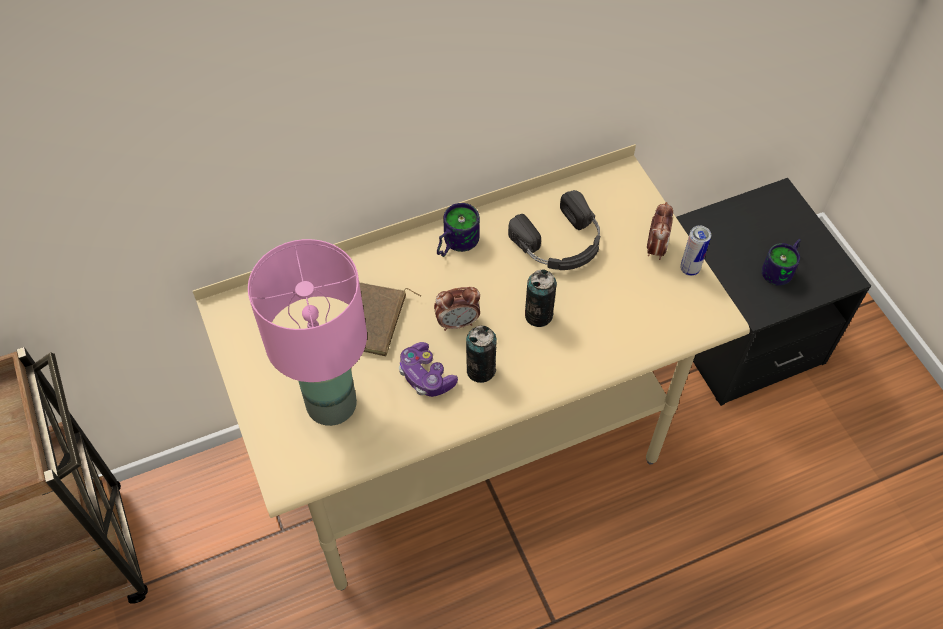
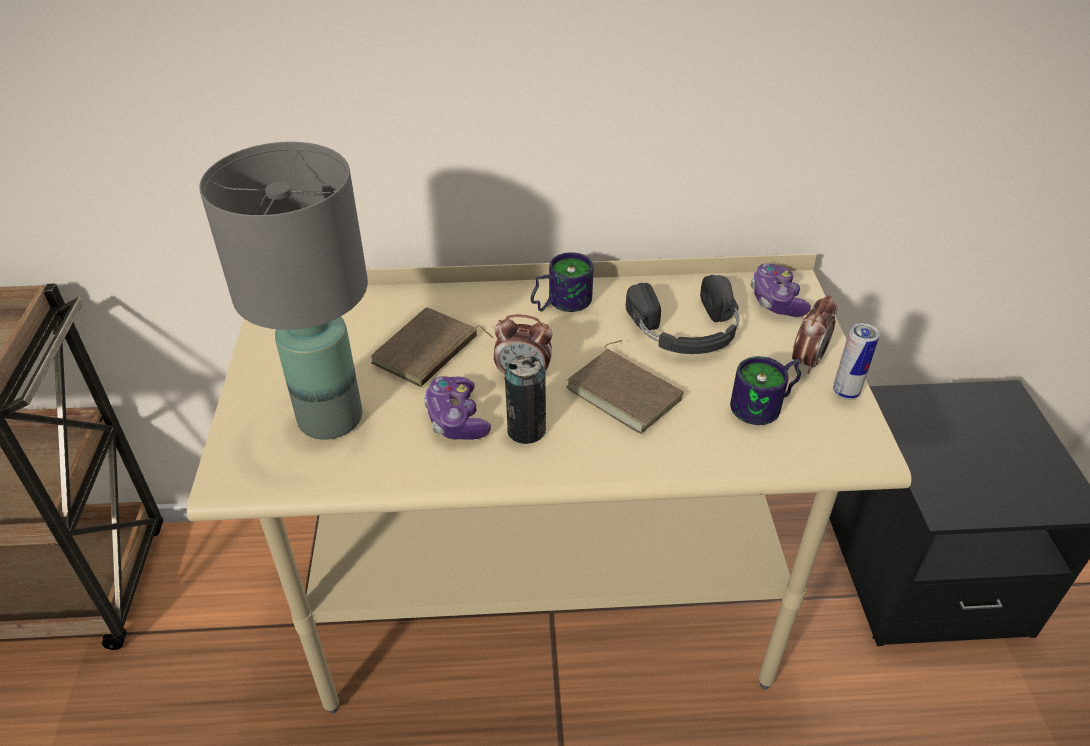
camera: 20 degrees right, 15 degrees down
(332, 403) = (332, 417): pink table lamp -> grey table lamp
(538, 315) = (626, 393): can -> brown book
(616, 195) = (776, 301): none -> game controller
(782, 269) = (989, 473): mug -> mug (767, 406)

